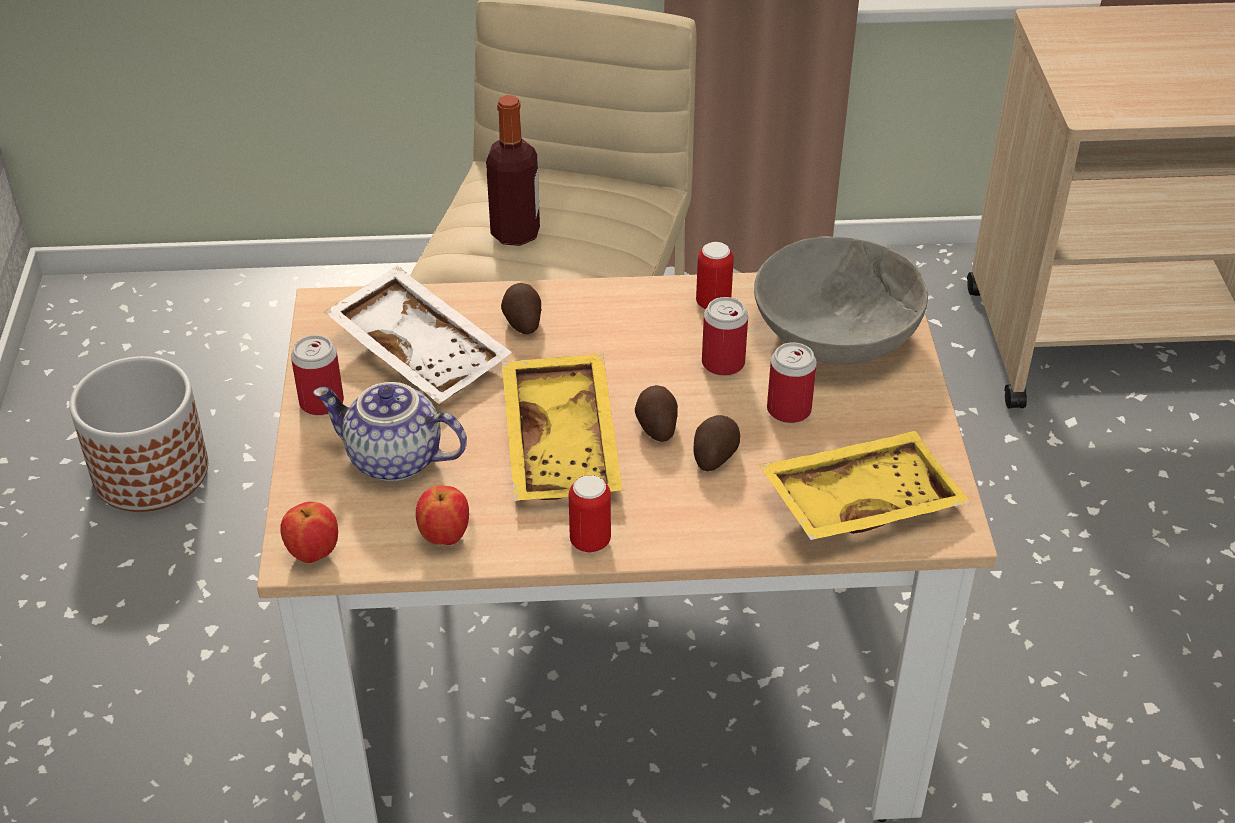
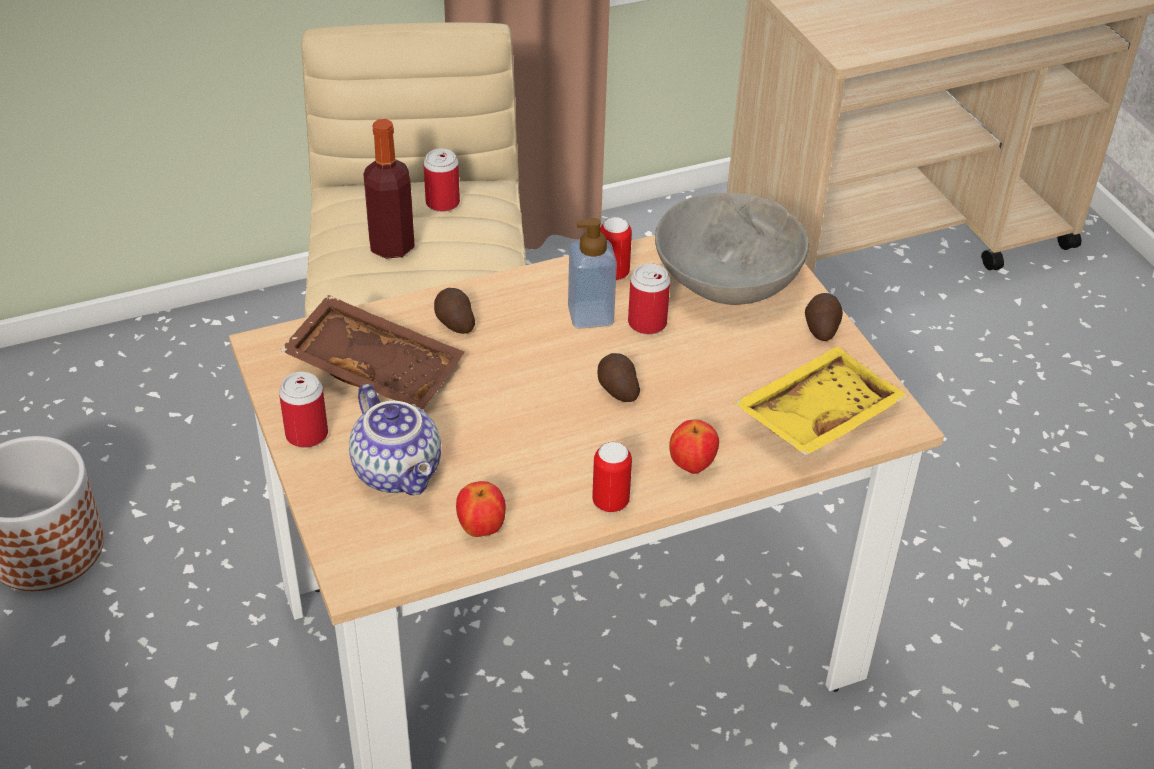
camera: 20 degrees left, 0 degrees up
(313, 553) = (369, 572): apple -> apple (692, 465)
(392, 460) = (400, 472): teapot -> teapot turned 120 degrees counterclockwise
(422, 350) = (376, 367): white tray -> brown tray
(564, 444) = (546, 423): yellow tray -> none
(667, 342) = (590, 315): none -> soap dispenser
(714, 455) = (678, 403): potato -> potato (821, 328)
(789, 410) = (721, 351): can -> can (442, 203)

